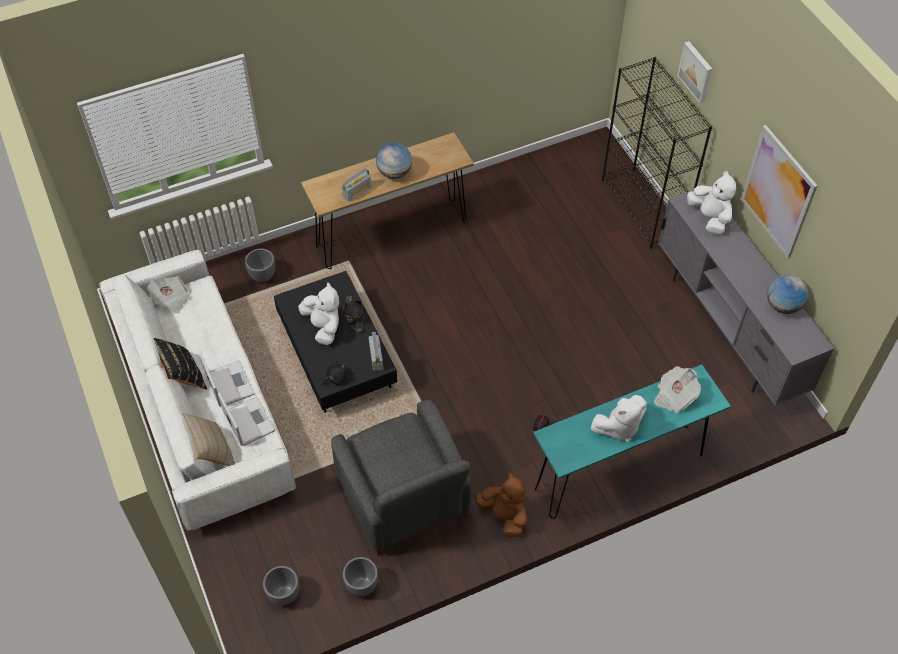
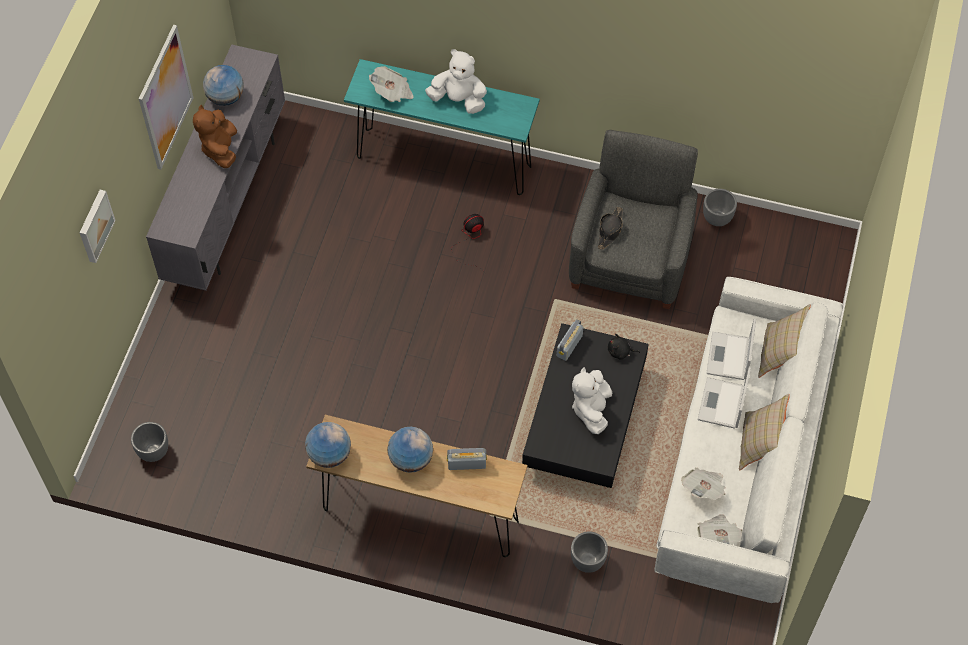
camera: 140 degrees left, 5 degrees up
(181, 375) = (760, 444): black pillow -> beige pillow
(201, 320) = (704, 488): none -> newspaper
(283, 594) = (782, 253): grey planter -> grey planter (154, 452)
(354, 315) = (554, 400): black hat -> black hat (610, 230)
(446, 145) = (329, 454): none -> globe
(504, 516) = (564, 192): brown plush toy -> brown plush toy (220, 149)
(642, 208) = (158, 362): black bookcase -> none
(709, 217) = (184, 206): white plush toy -> none

